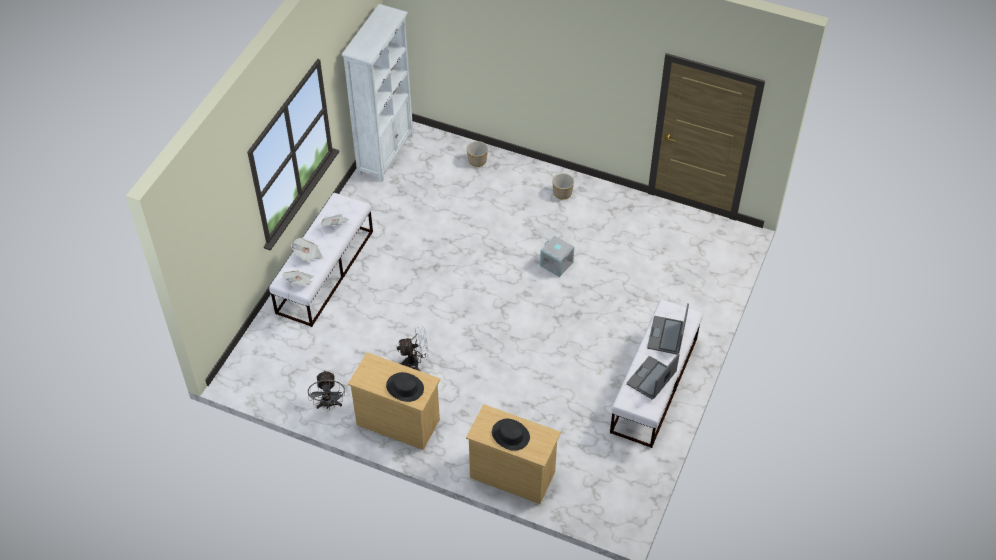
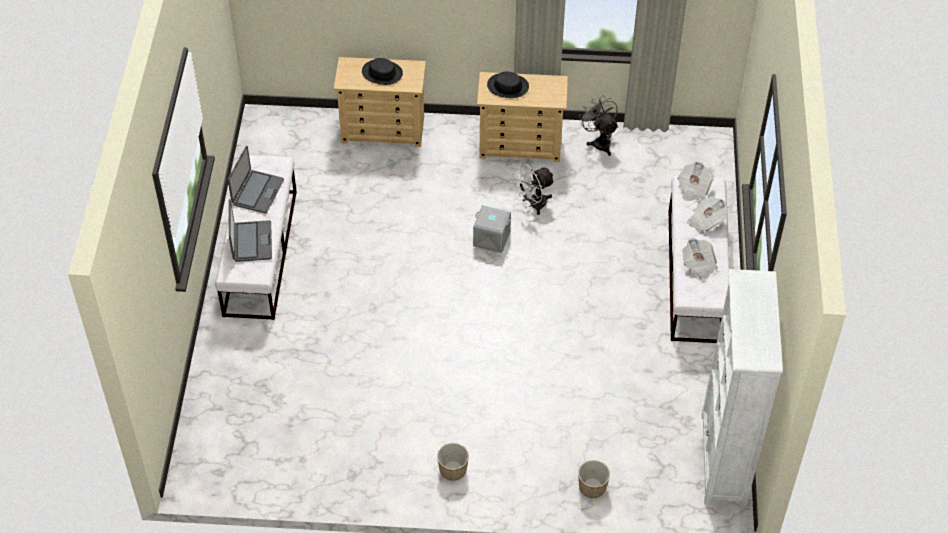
camera: 160 degrees right, 0 degrees up
(557, 263) = (421, 364): grey storage box -> grey storage box (491, 239)

